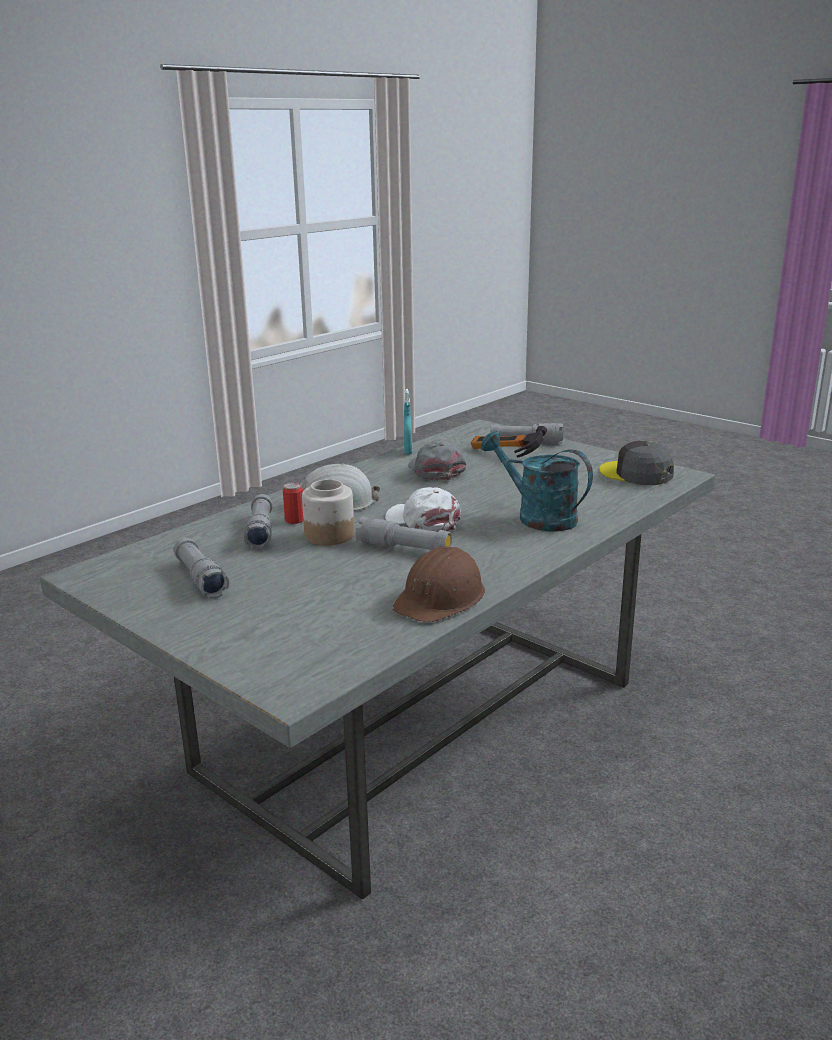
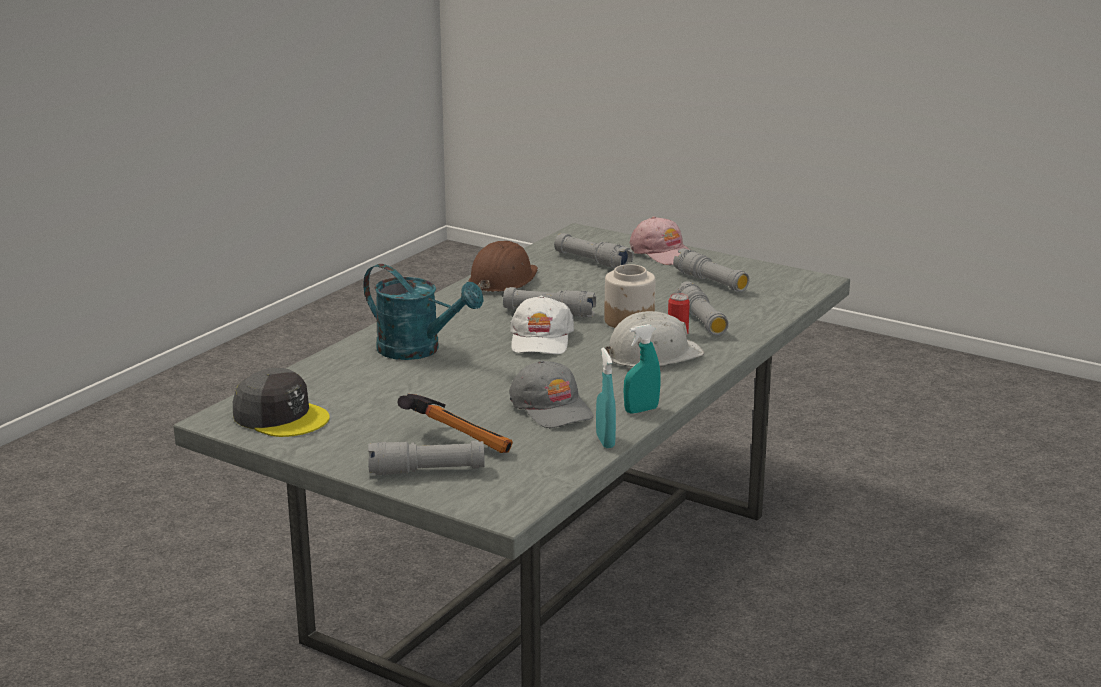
camera: 170 degrees right, 0 degrees up
(208, 632) = (663, 253): none -> pink cap
(314, 622) = (592, 261): none -> grey flashlight
(372, 466) = (641, 410): none -> turquoise spray bottle
(423, 521) = (541, 339): white cap -> white cap turned 60 degrees clockwise

